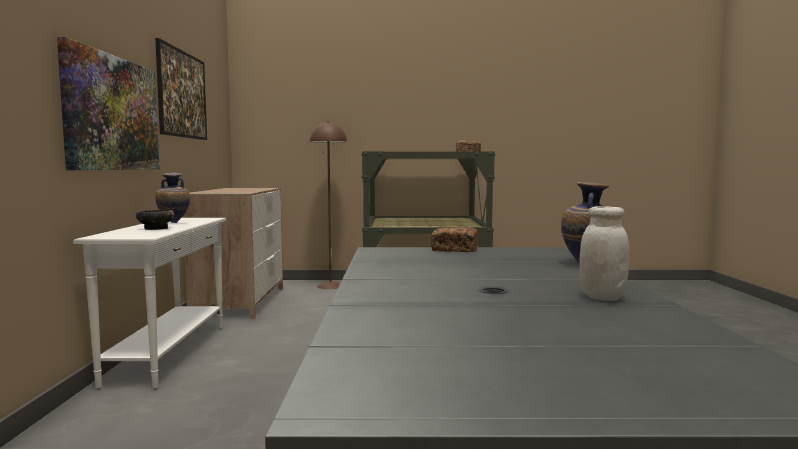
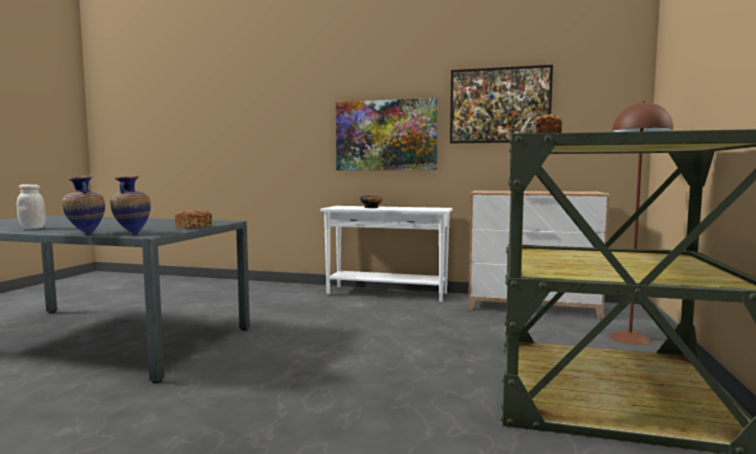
camera: 105 degrees right, 0 degrees up
(173, 223) = (403, 208): vase -> vase (132, 233)

